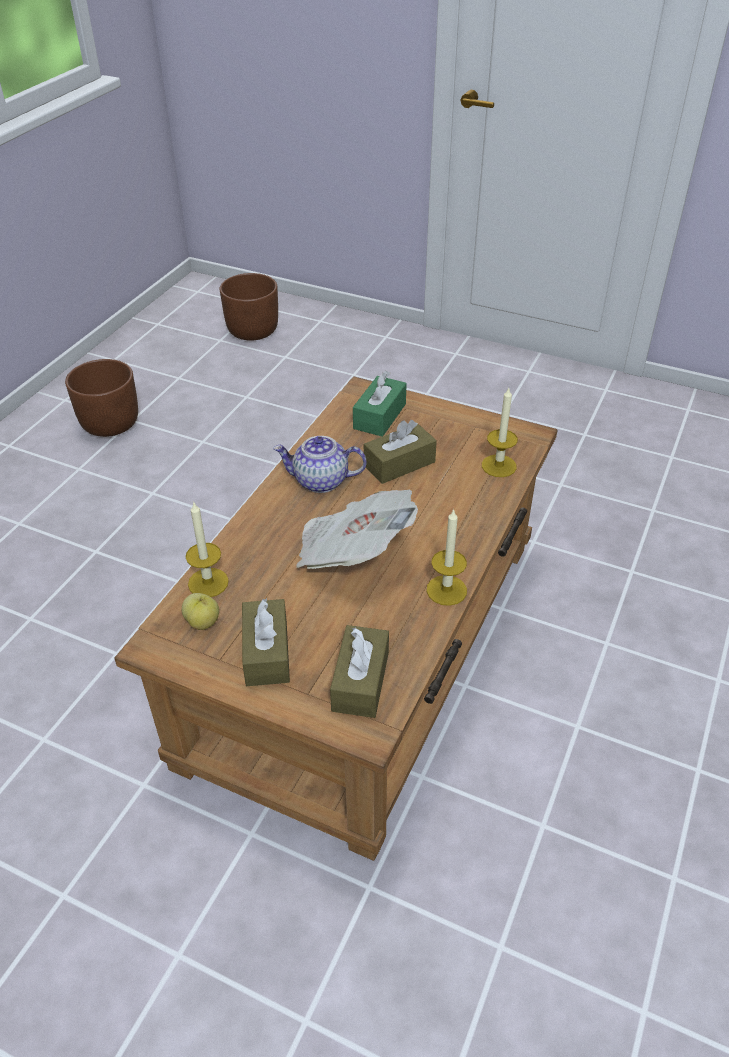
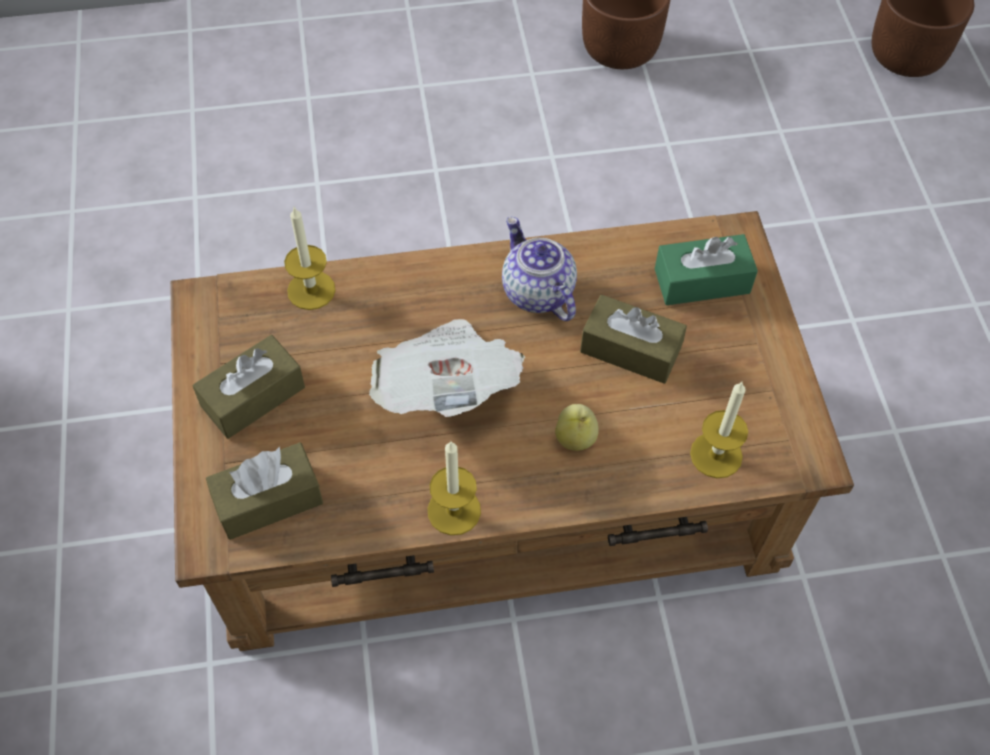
camera: 55 degrees right, 15 degrees up
(203, 622) = (257, 319): apple -> apple (576, 438)

